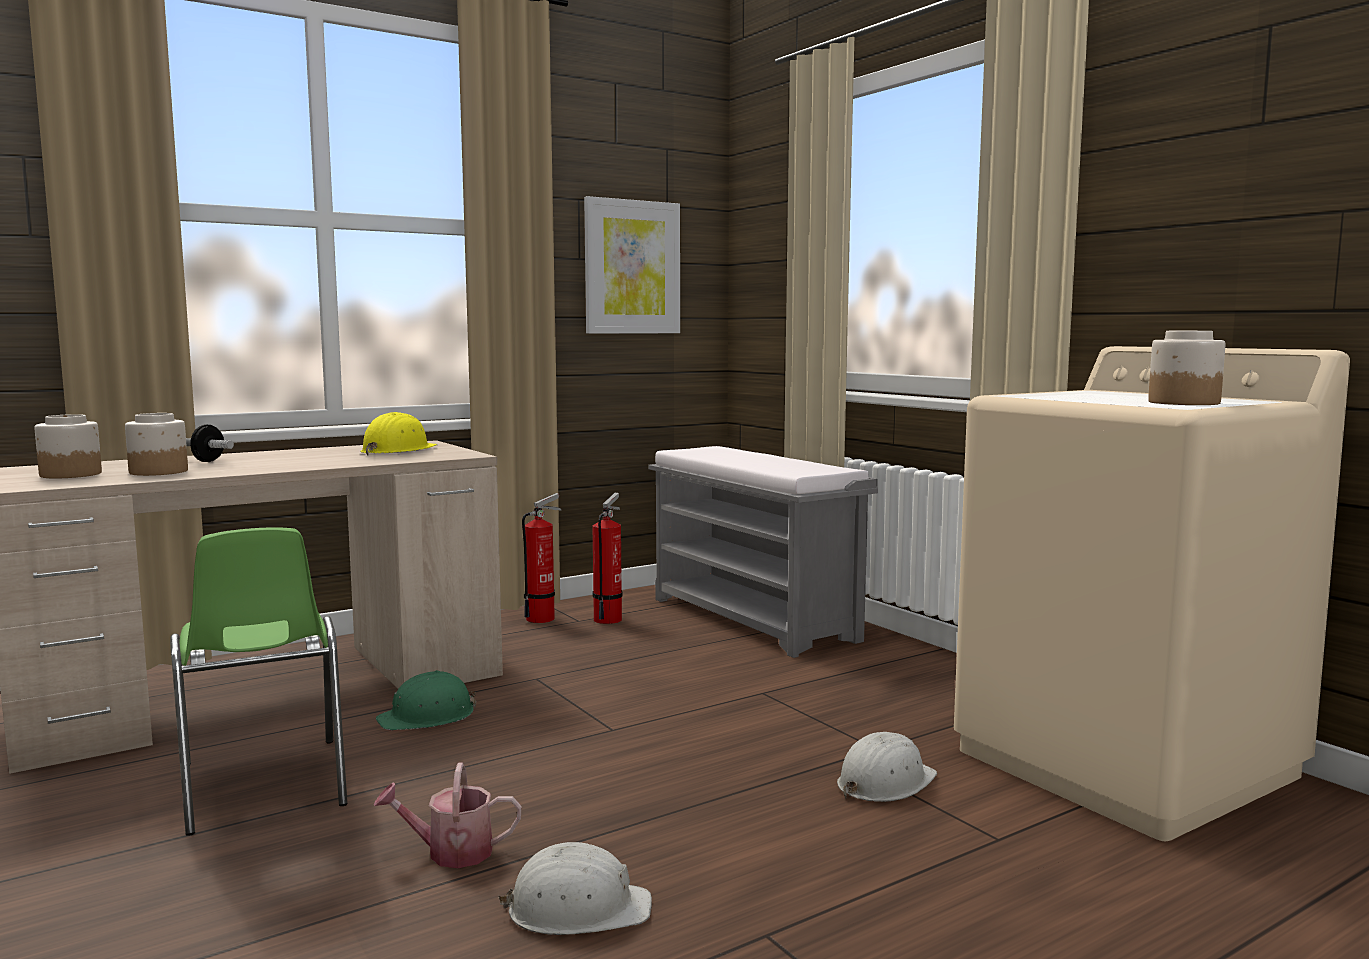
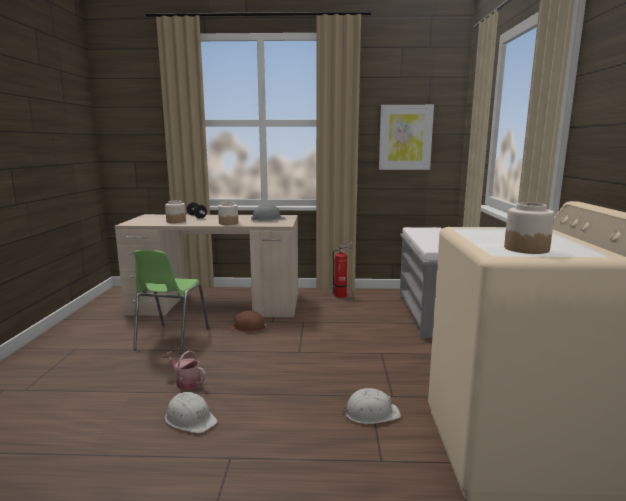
camera: 35 degrees right, 5 degrees up
(70, 474) = (153, 219): jar -> jar (228, 223)
(398, 451) = (268, 219): yellow hard hat -> grey hard hat
(428, 716) = (247, 327): green hard hat -> brown hard hat
(609, 618) = (367, 301): fire extinguisher -> none

